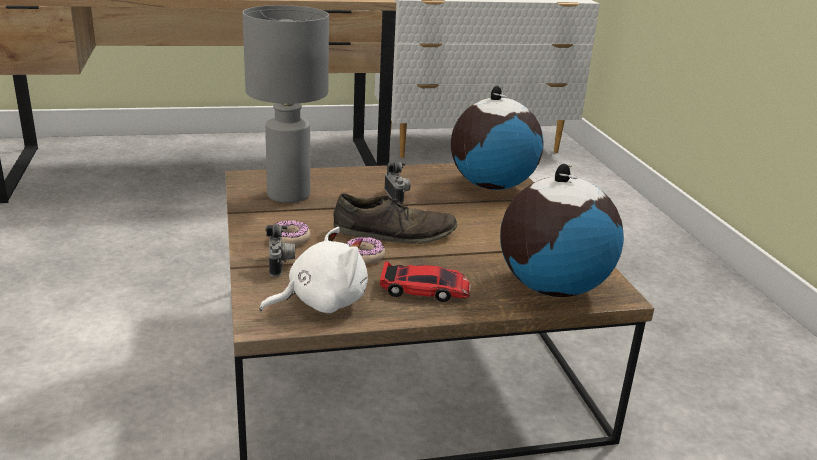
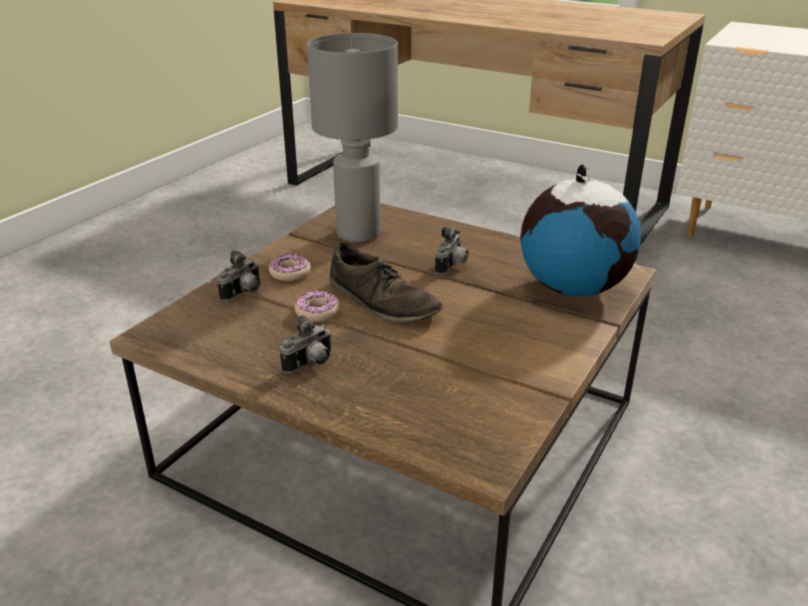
camera: 45 degrees right, 5 degrees up
(321, 302) = (214, 338): white plush toy -> none
(424, 289) = (311, 364): toy car -> camera
(551, 288) = (429, 420): globe -> none

